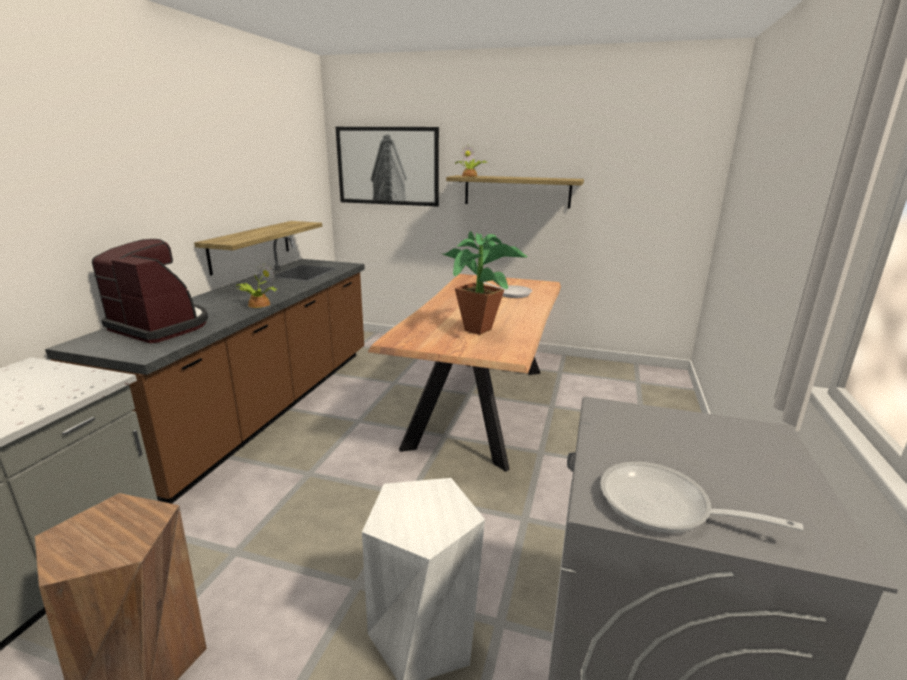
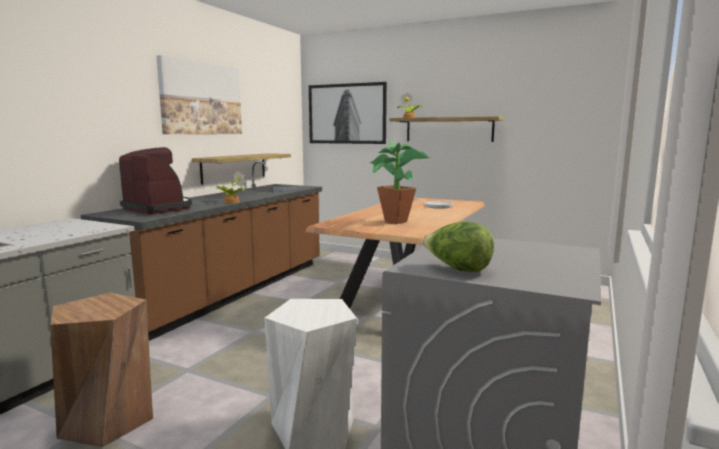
camera: 10 degrees right, 10 degrees down
(199, 158) = (201, 99): none -> picture
(664, 507) = (457, 269): frying pan -> lettuce

